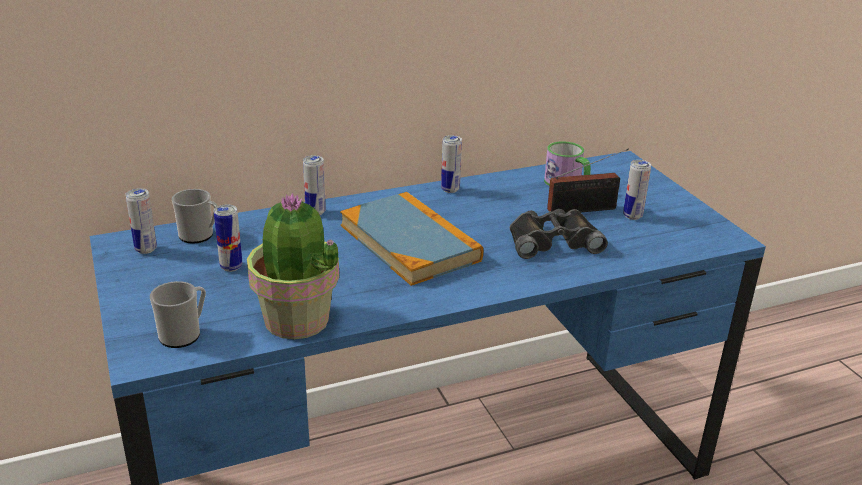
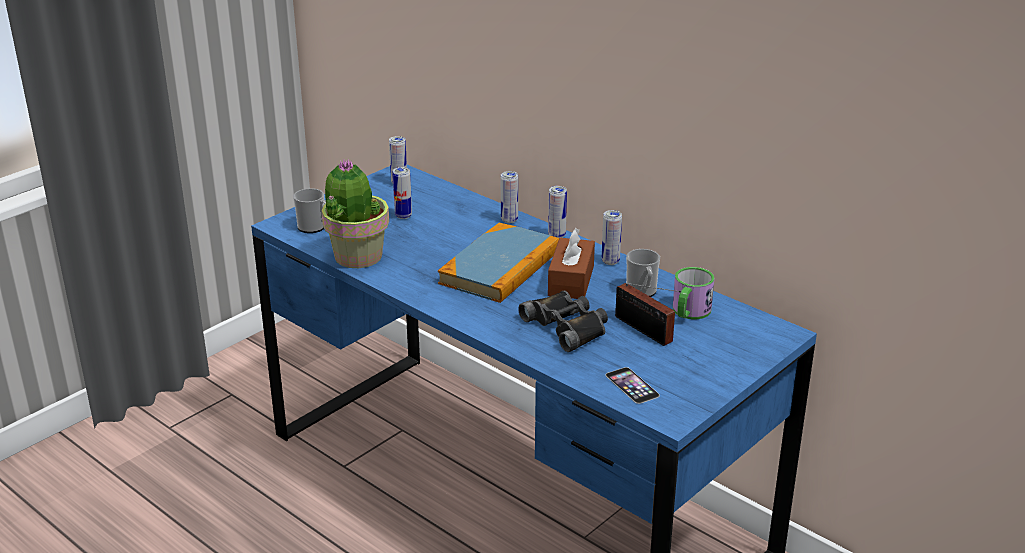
camera: 65 degrees right, 0 degrees up
(199, 235) = (433, 193): mug -> mug (642, 292)
(469, 216) = (571, 281): none -> brown tissue box
(632, 216) = (659, 357): can -> can (556, 236)
(671, 240) = (632, 385): none -> phone

